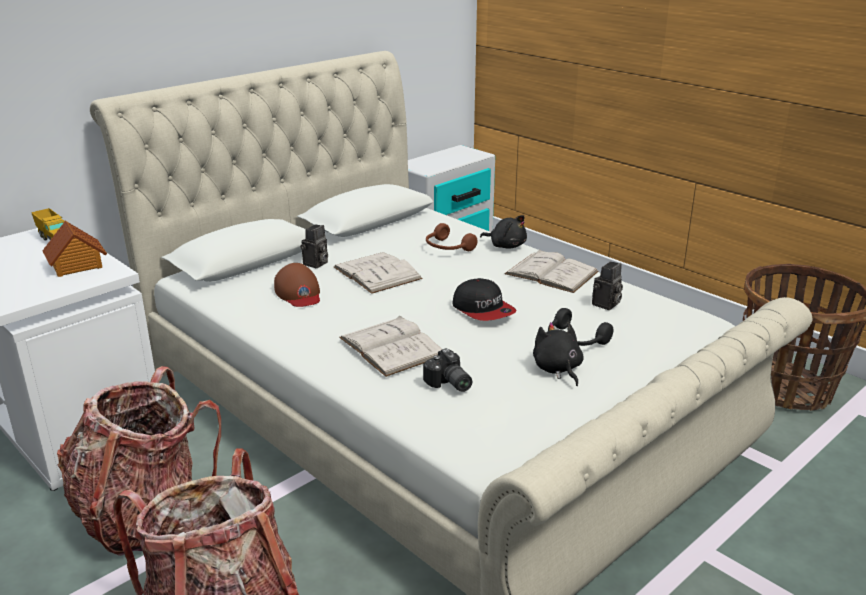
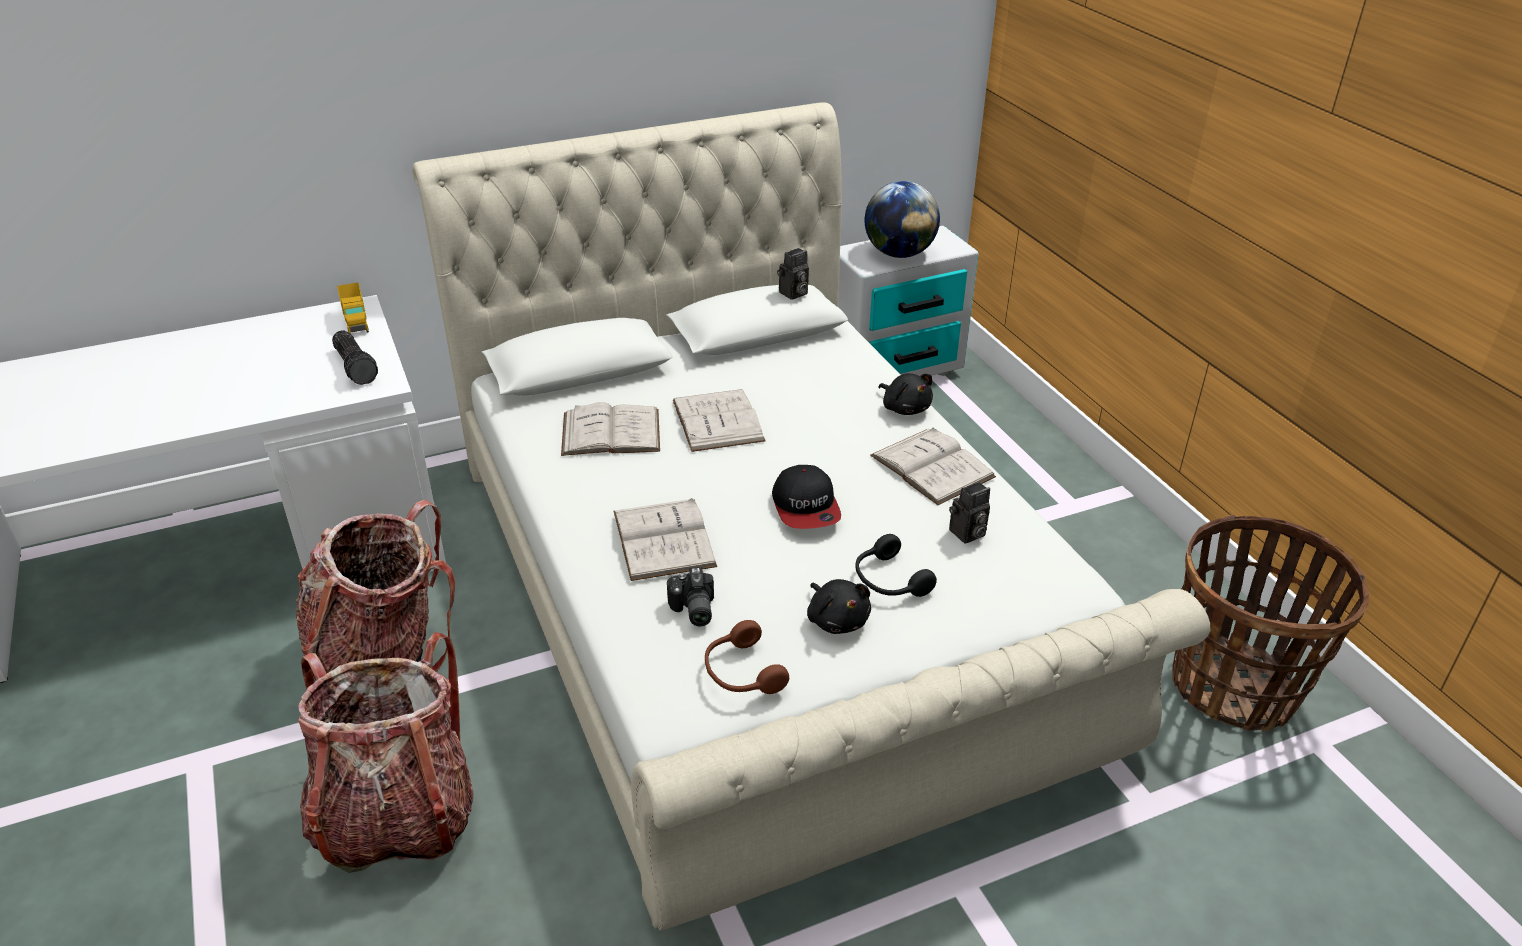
camera: 20 degrees right, 10 degrees up
(76, 265) = (357, 366): toy house -> flashlight
(298, 293) = (611, 432): brown cap -> white book
(316, 264) = (655, 391): camera -> camera (793, 294)
(443, 161) = (899, 254): none -> globe
(447, 248) = (826, 397): brown headphones -> brown headphones (741, 672)
(557, 369) = (837, 619): black plush toy -> black plush toy turned 150 degrees clockwise

